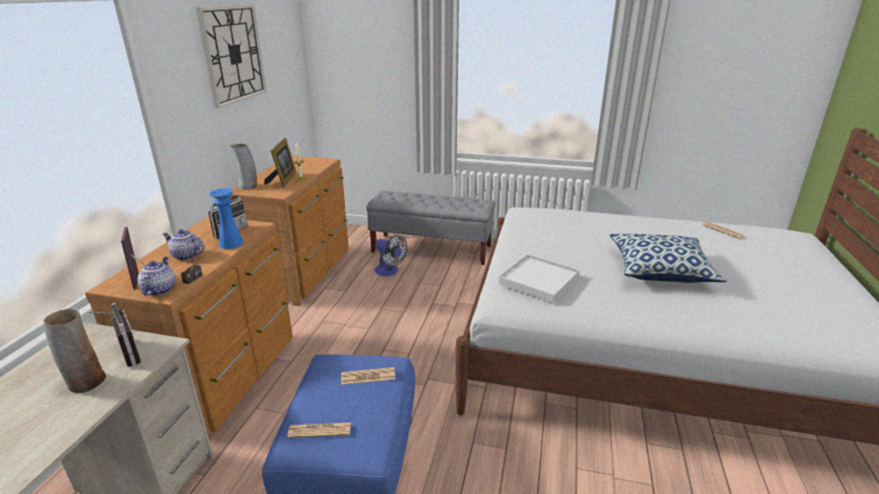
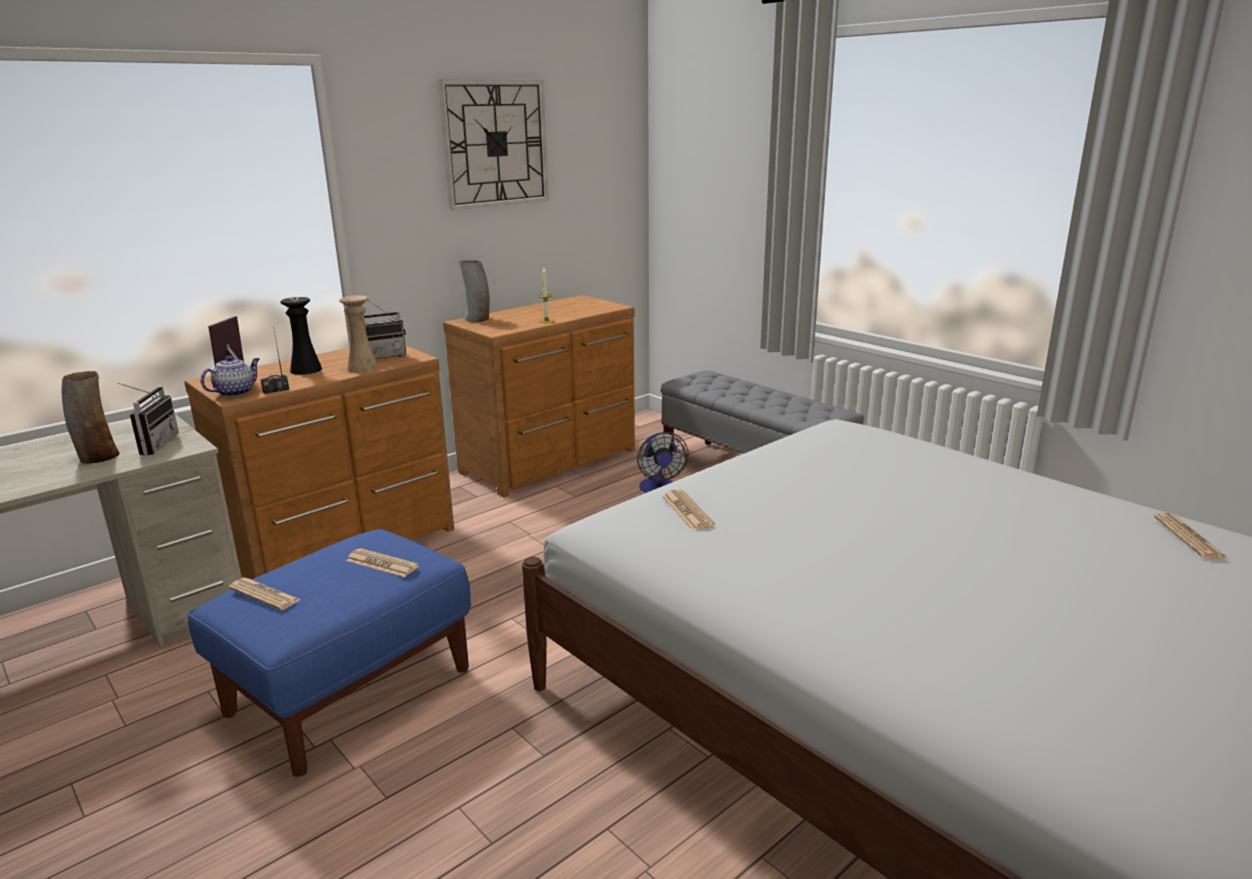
camera: 35 degrees right, 5 degrees down
(186, 256) = (306, 370): teapot -> black vase
(231, 243) = (362, 368): blue vase -> beige vase
(283, 180) = (526, 319): picture frame -> none
(538, 281) = (687, 511): white tray -> newspaper
(660, 270) = (920, 556): pillow -> none

